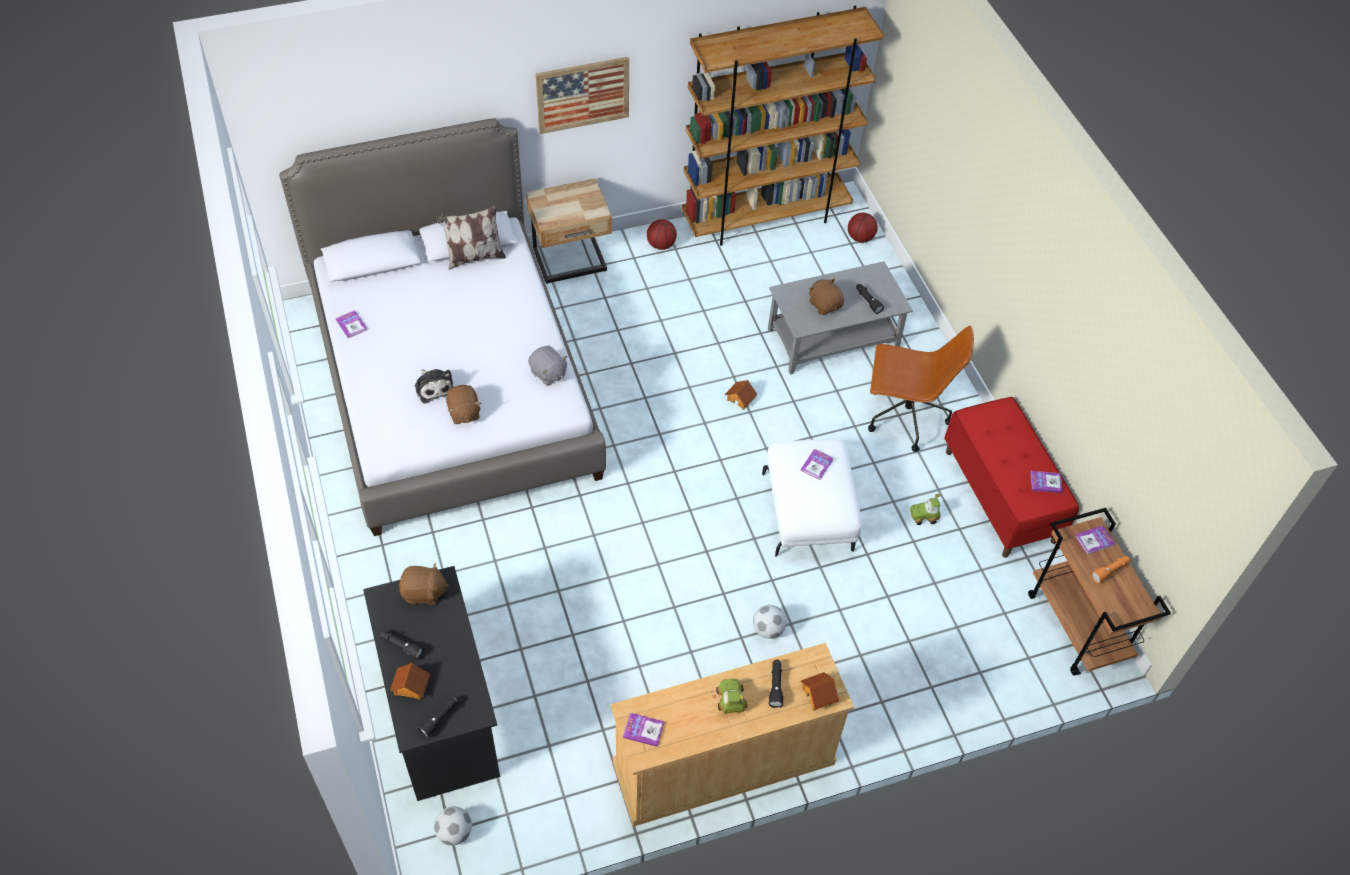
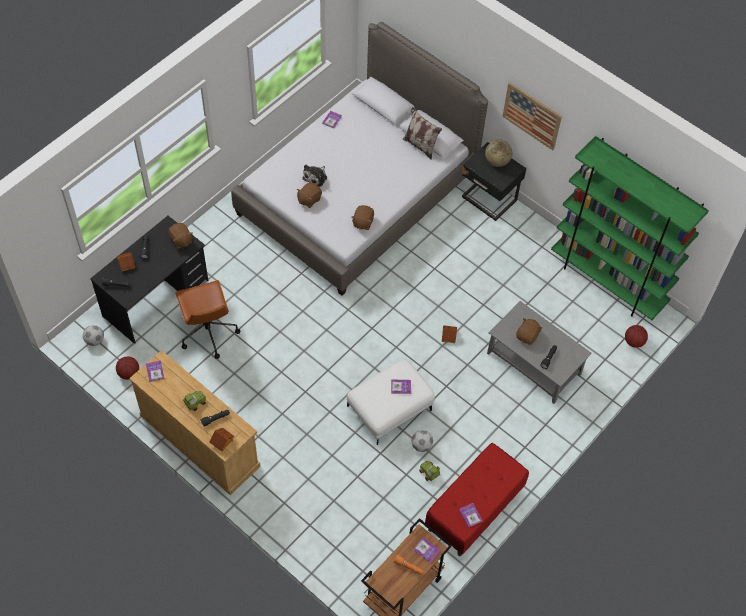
camera: 60 degrees right, 5 degrees up
(548, 373) = (362, 222): grey plush toy -> brown plush toy
(563, 198) = (497, 161): none -> globe
(571, 262) = (488, 200): beige nightstand -> black nightstand
(661, 245) = (538, 238): basketball -> basketball (128, 373)
(766, 218) = (607, 282): brown bookcase -> green bookcase
(768, 630) = (295, 424): football -> football (421, 445)
(904, 417) = (499, 430): brown office chair -> brown office chair (208, 332)

